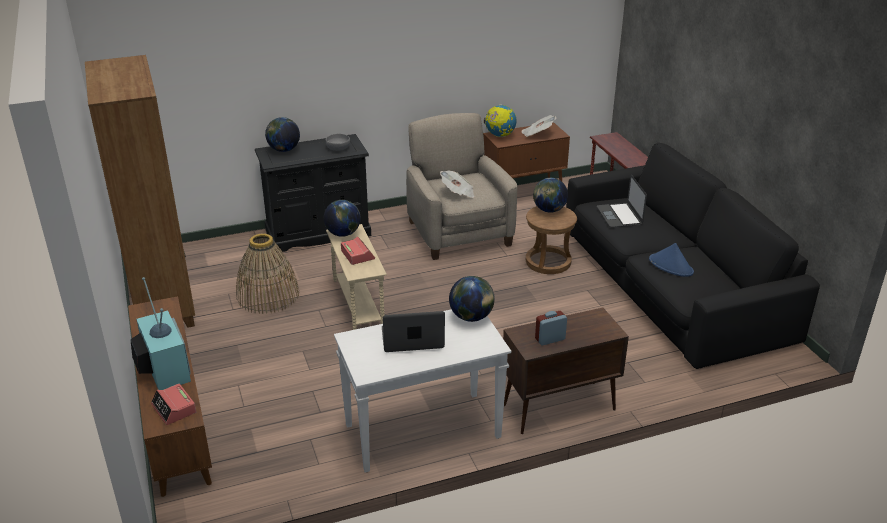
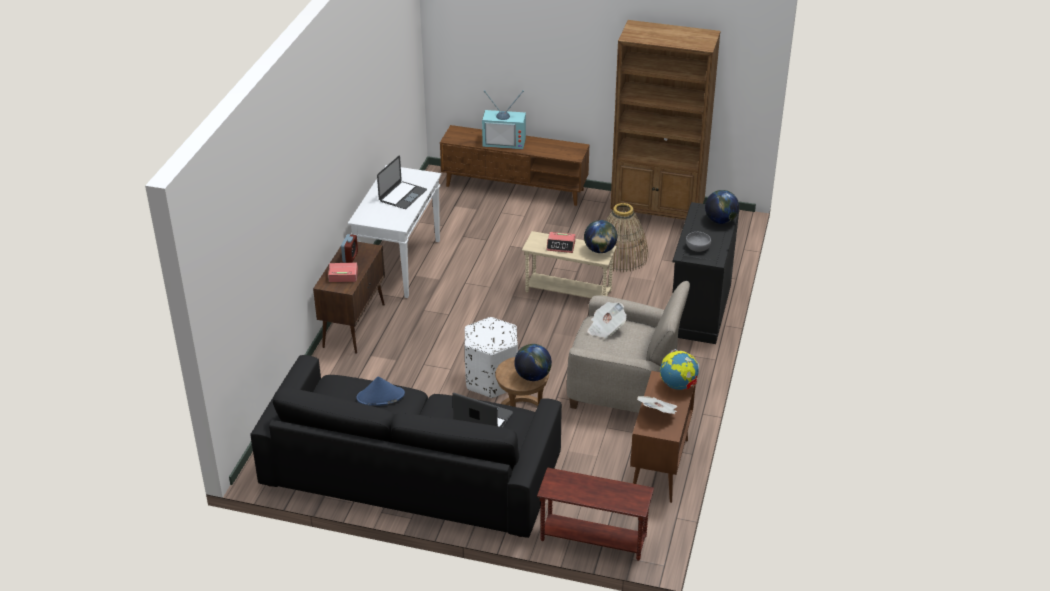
camera: 125 degrees right, 5 degrees up
(174, 409) = (464, 137): alarm clock -> alarm clock (343, 275)
(471, 317) = (395, 223): globe -> none
(528, 292) = (491, 380): none -> white ottoman

